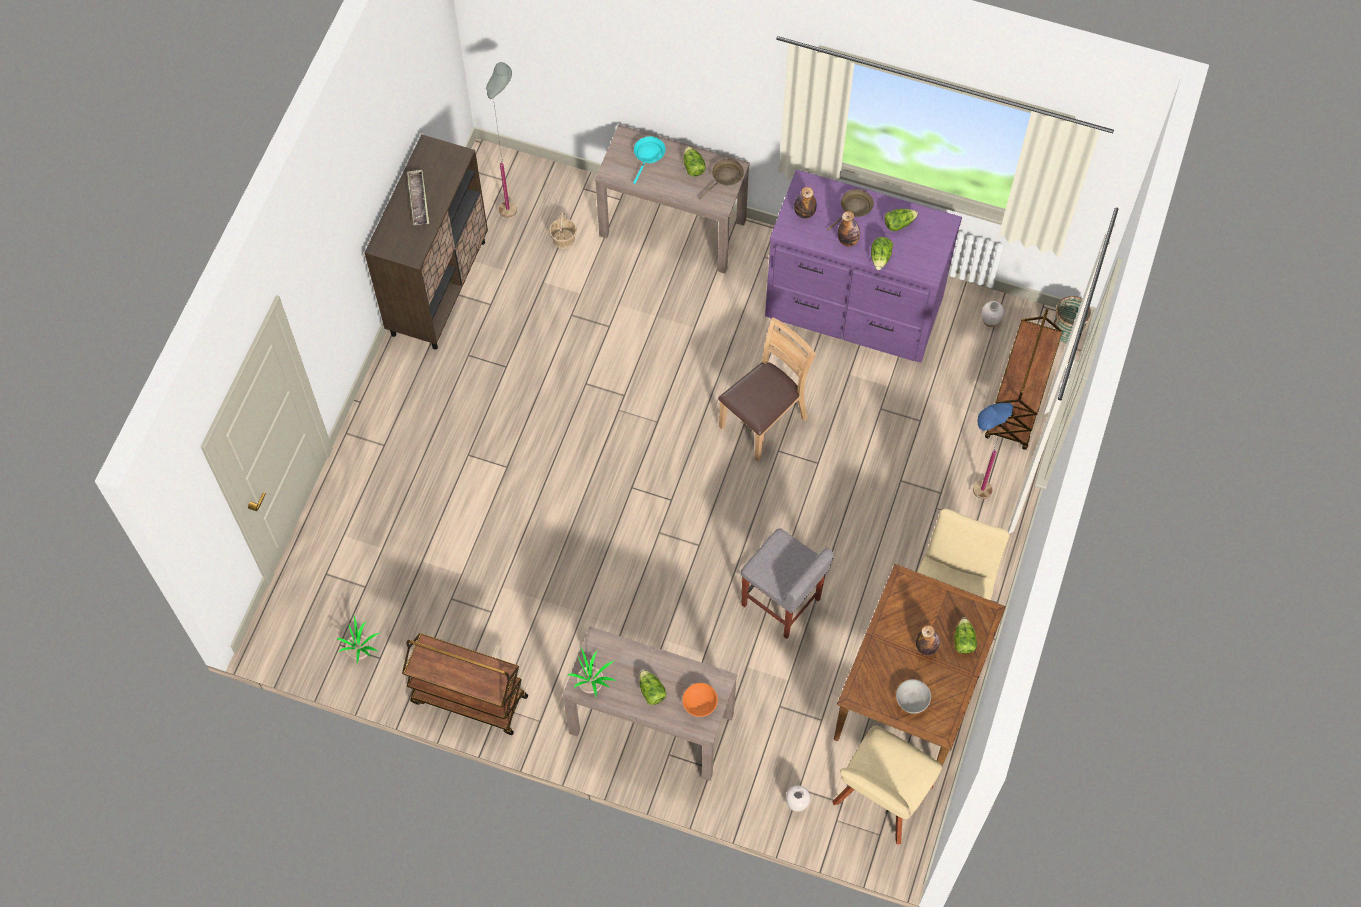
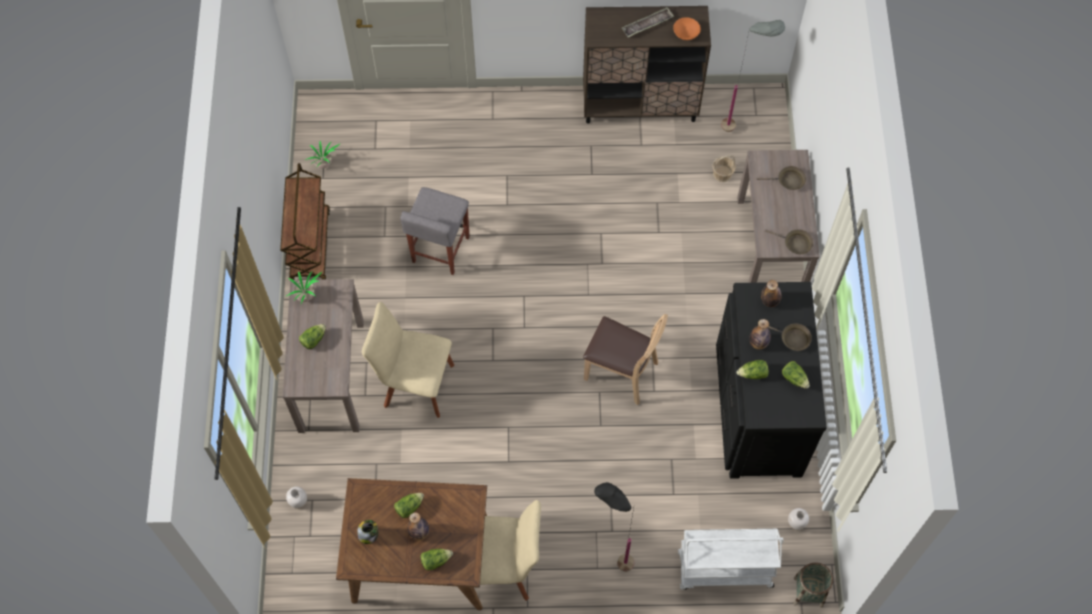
camera: 70 degrees right, 0 degrees up
(648, 156) = (788, 181): turquoise frying pan -> brown frying pan
(693, 166) = (794, 216): lettuce -> lettuce (409, 507)
(700, 703) = (314, 377): orange bowl -> orange bowl (686, 34)
(781, 603) = (465, 437): grey stool -> grey stool (440, 250)
(853, 309) = (757, 409): purple dresser -> black dresser
(880, 799) = (321, 565): beige chair -> beige chair (415, 383)
(912, 700) = (368, 535): grey bowl -> jar
(970, 504) = (611, 558): blue floor lamp -> black floor lamp
(1018, 404) = (724, 570): brown cart -> white cart

